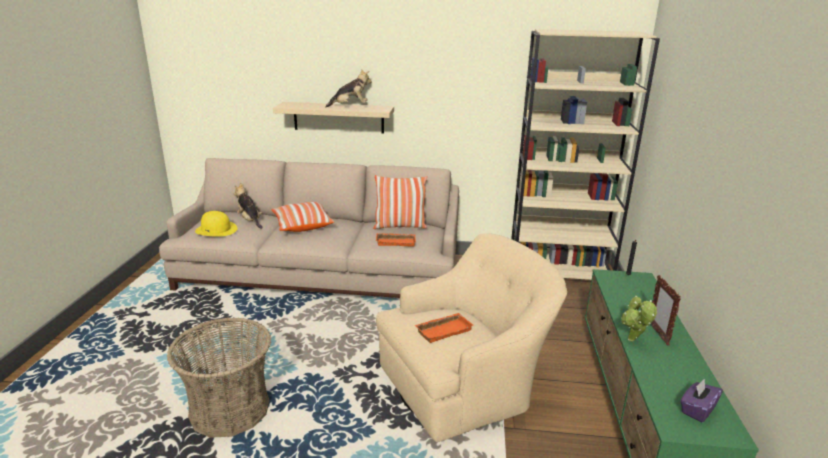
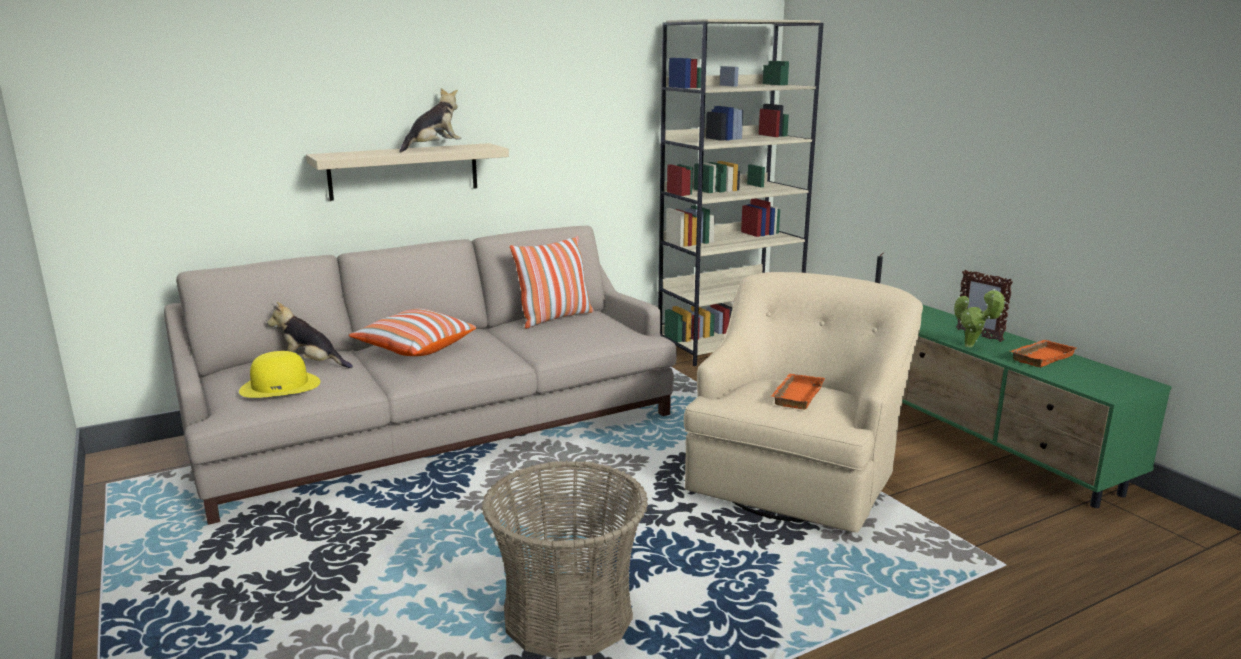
camera: 35 degrees left, 5 degrees down
(396, 242) = (582, 334): orange tray -> orange tray (1040, 357)
(697, 410) = (1097, 376): purple tissue box -> none

